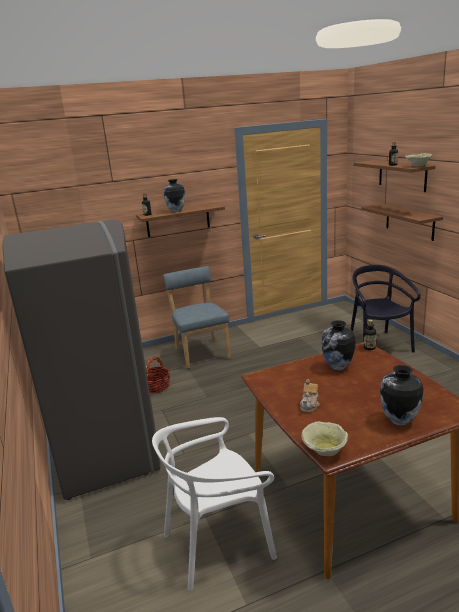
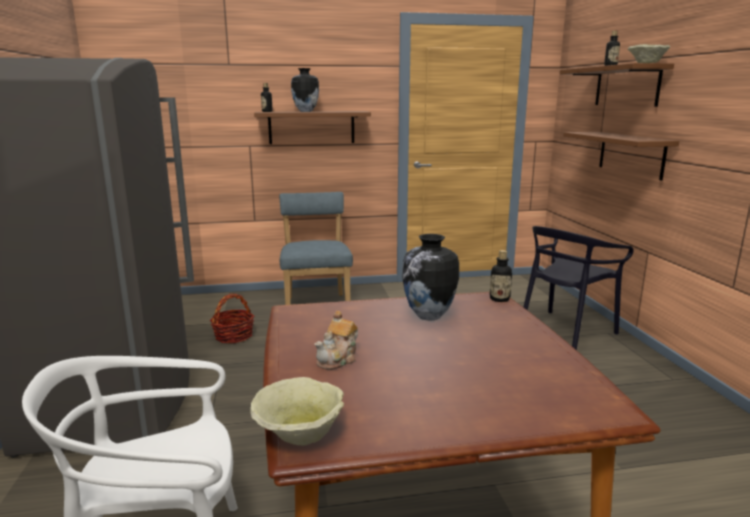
camera: 10 degrees right, 5 degrees down
(378, 345) = (565, 331): black chair -> black chair turned 135 degrees counterclockwise
(398, 420) = (477, 409): vase -> none

